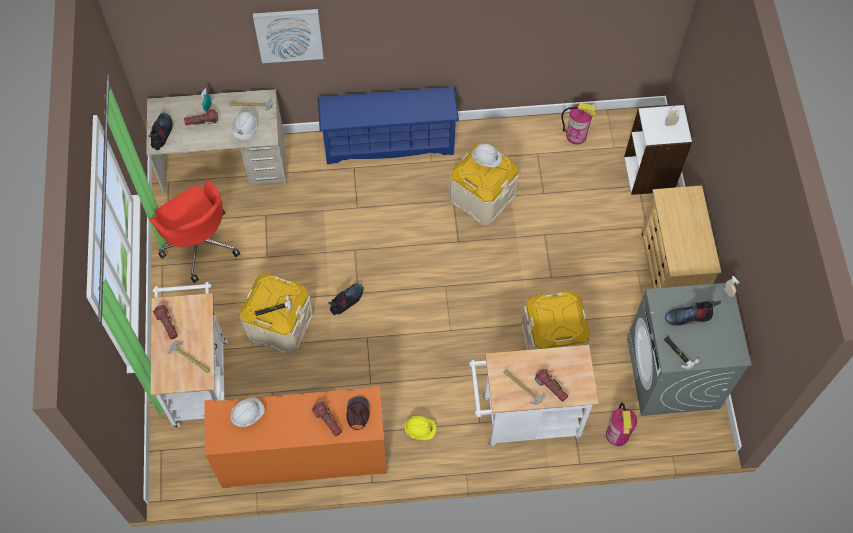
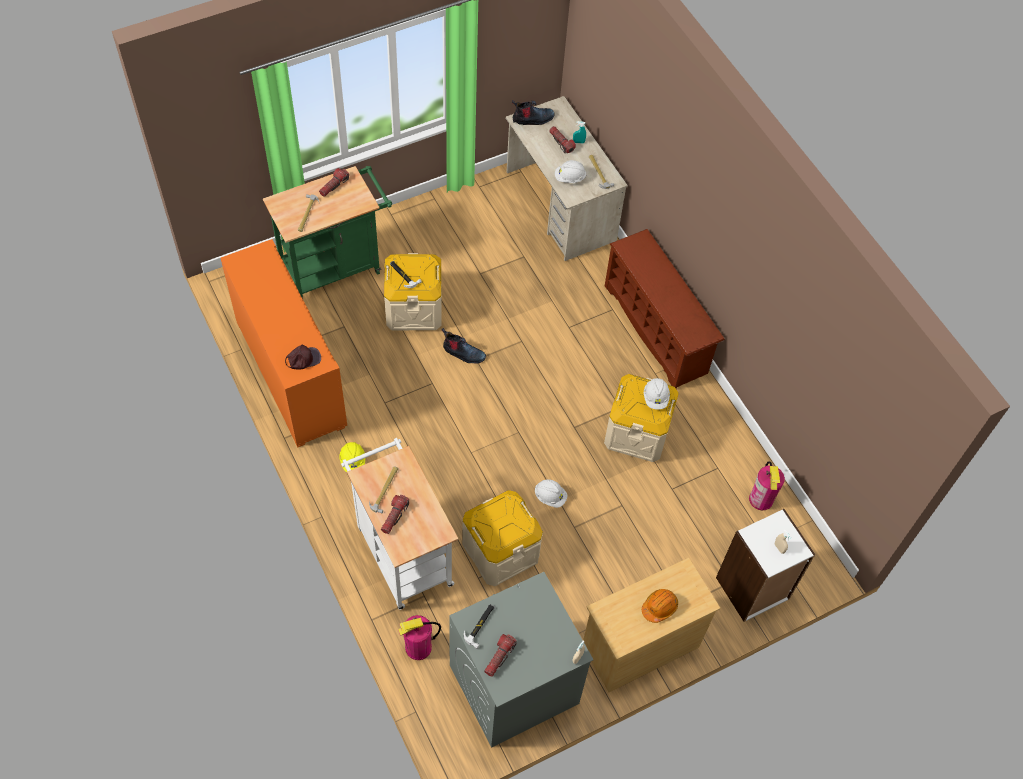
camera: 65 degrees right, 5 degrees down
(199, 243) = (469, 217): red office chair -> none
(200, 377) = (336, 267): white cart -> green cart
(248, 414) = (270, 275): white hard hat -> white hard hat (550, 496)
(289, 35) = (652, 140): picture -> none
(327, 420) = (286, 338): flashlight -> flashlight (499, 657)
(389, 142) = (657, 329): blue shoe rack -> brown shoe rack
(688, 226) = (659, 607): none -> orange hard hat
(688, 316) = (529, 624): boot -> none

